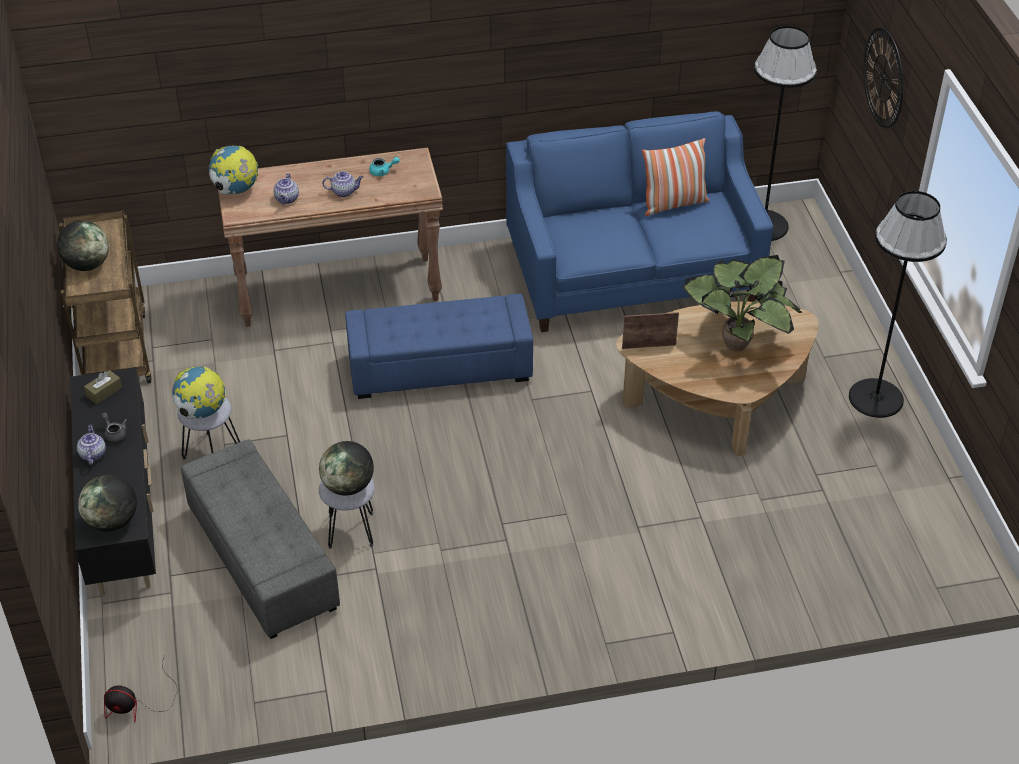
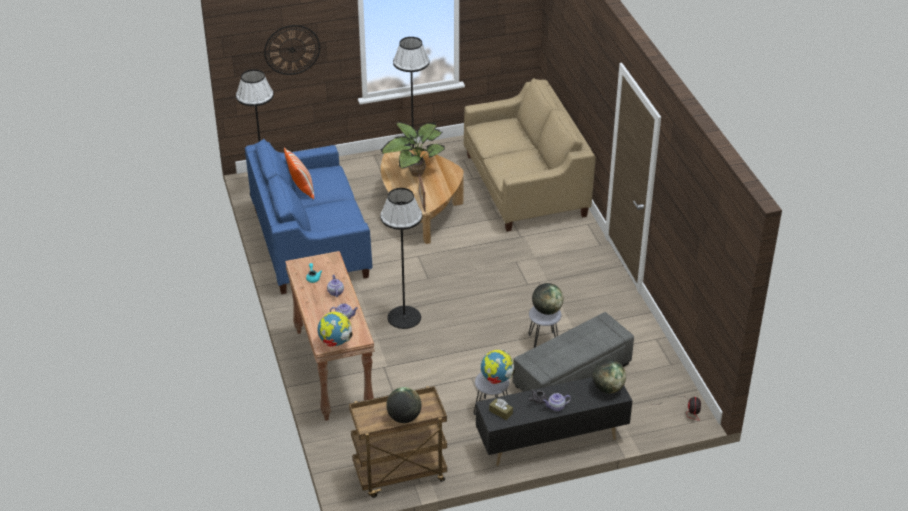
camera: 95 degrees left, 5 degrees down
(440, 368) = (404, 317): blue ottoman -> black floor lamp
(796, 549) = (525, 185): none -> beige sofa

